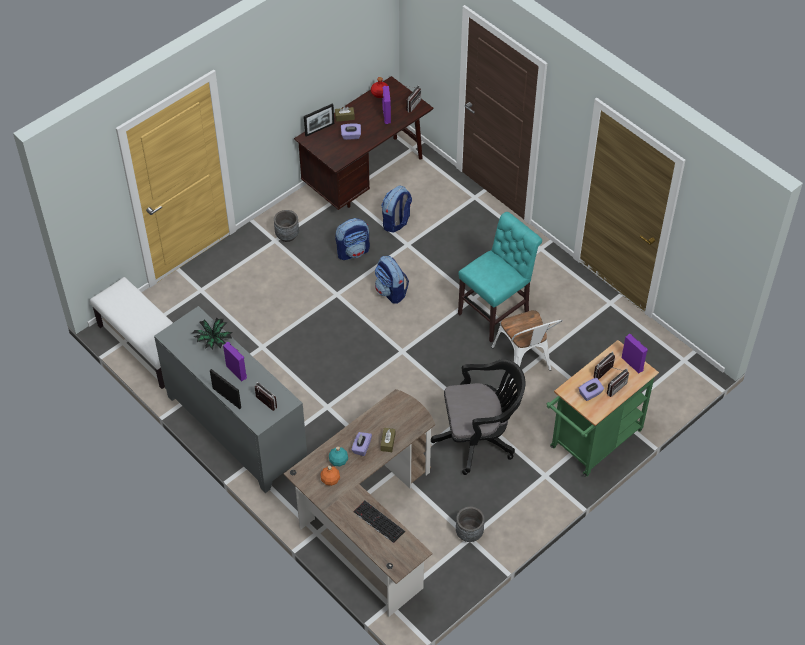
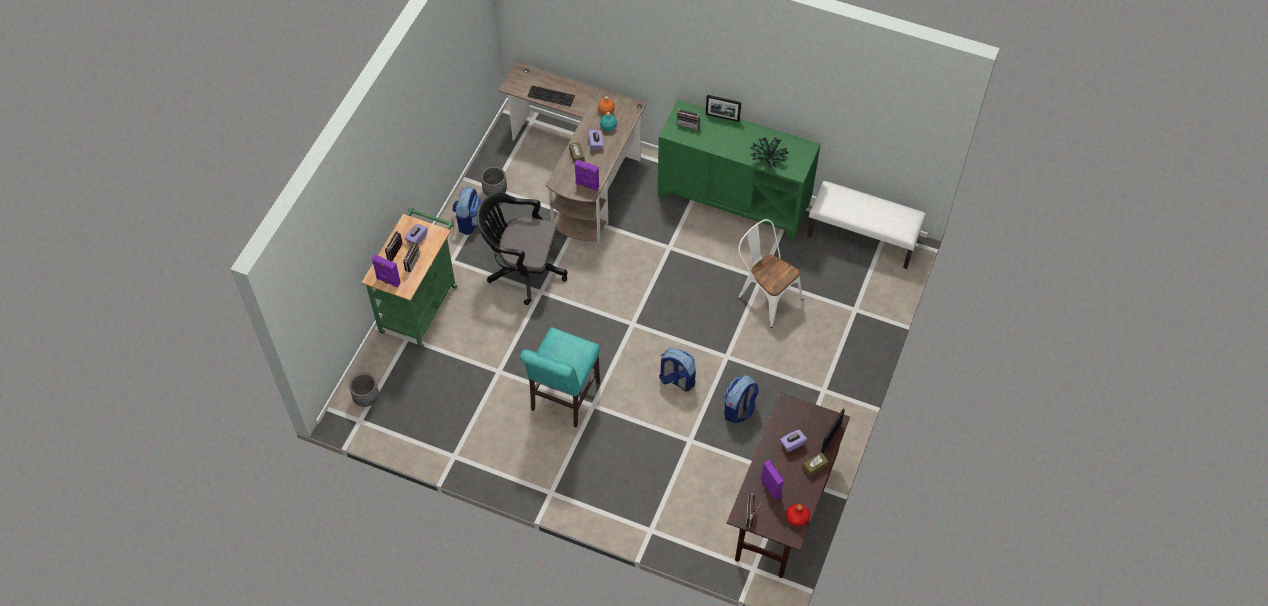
camera: 155 degrees right, 5 degrees up
(235, 429) = (734, 199): grey cabinet -> green cabinet
(237, 371) = (729, 140): purple speaker -> purple speaker (587, 185)
(287, 235) = (815, 400): grey planter -> grey planter (366, 398)
(396, 222) = (716, 462): backpack -> backpack (469, 221)
(479, 439) = (522, 270): black office chair -> black office chair turned 45 degrees clockwise
(524, 362) = (513, 358): white chair -> white chair (765, 296)

